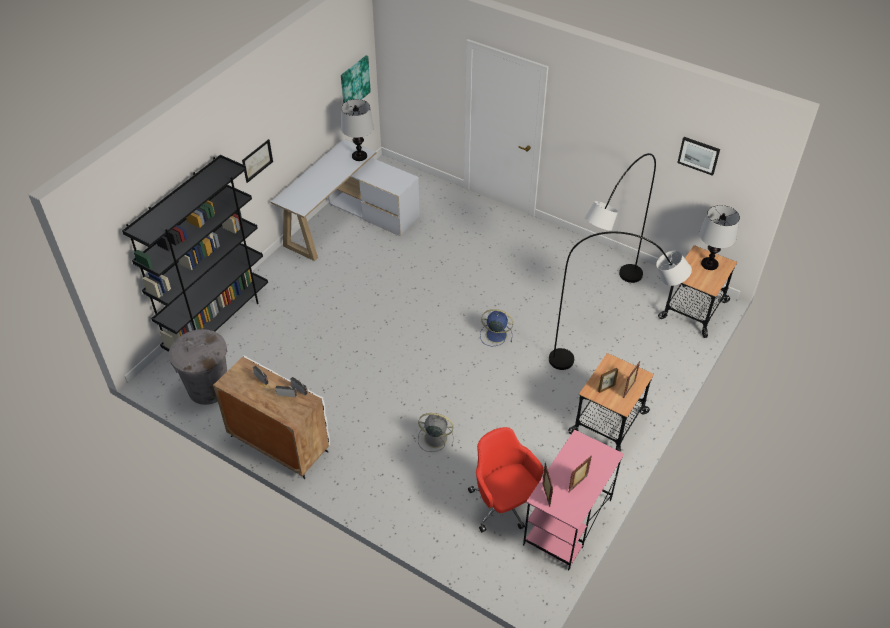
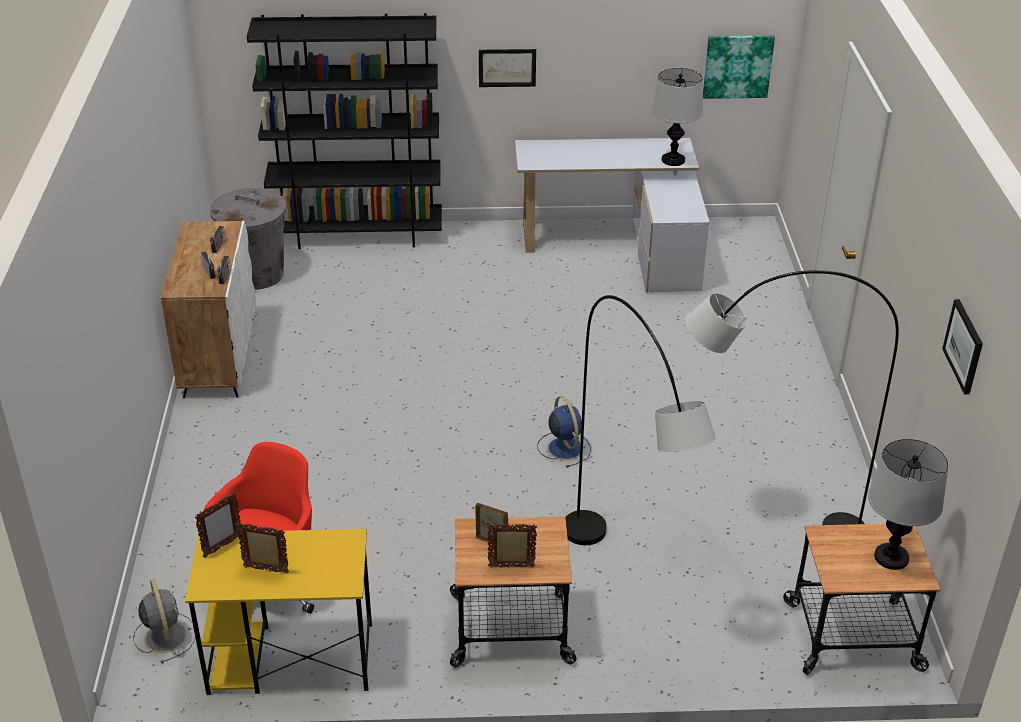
camera: 55 degrees right, 10 degrees down
(434, 438) = (332, 471): grey fan -> grey fan (165, 635)
(567, 522) = (289, 659): pink desk -> yellow desk

